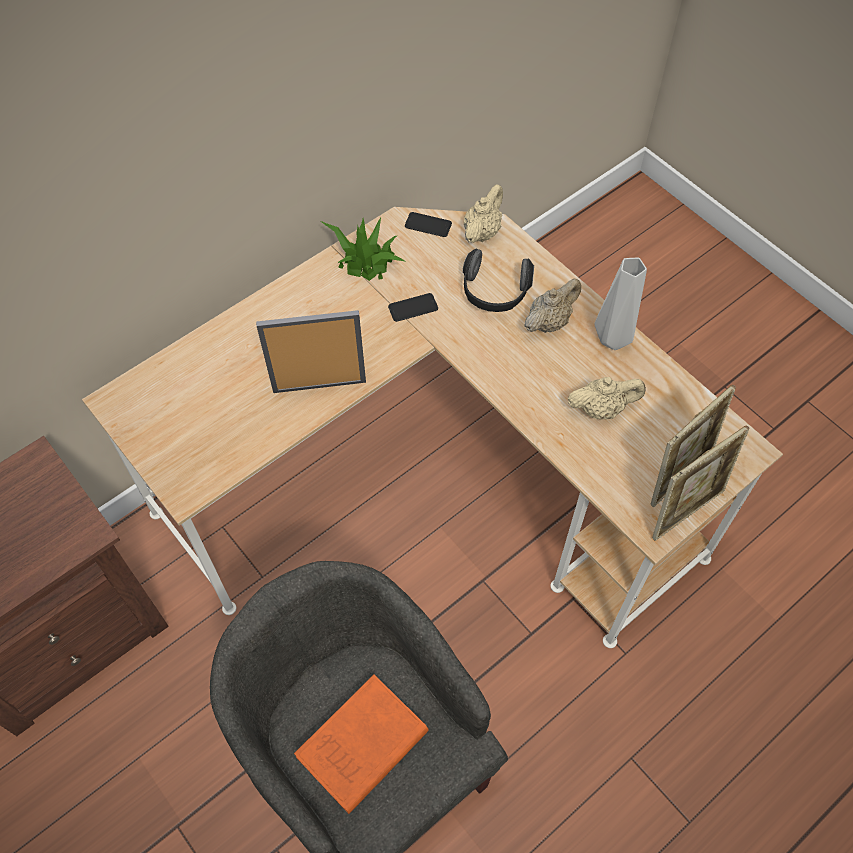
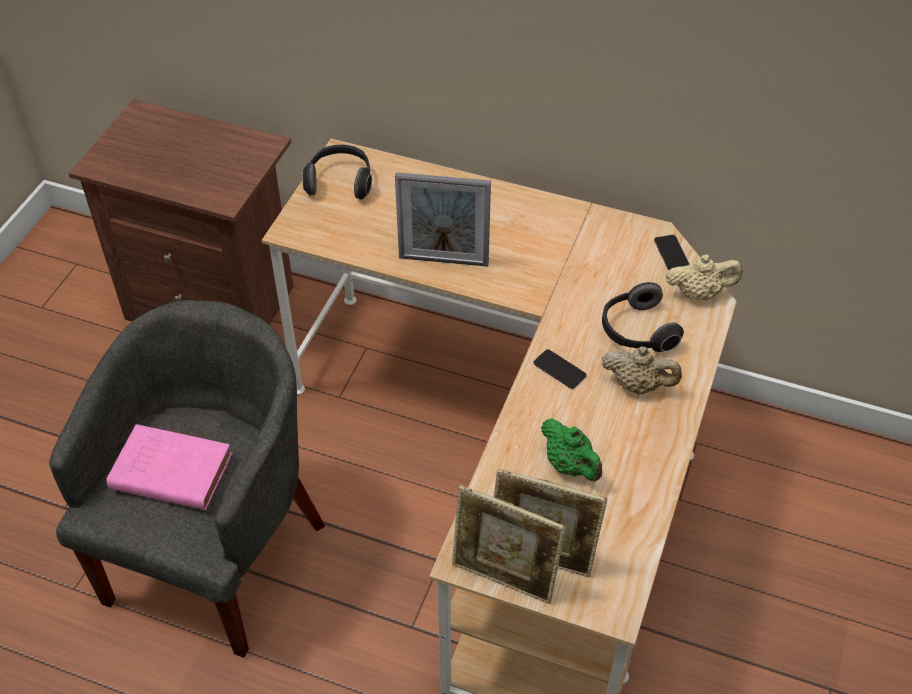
camera: 60 degrees right, 10 degrees down
(152, 419) = (340, 182): none -> headphones
(319, 385) = (443, 260): picture frame -> picture frame turned 135 degrees clockwise
(359, 747) = (168, 471): orange book -> pink book
(365, 260) = (595, 230): potted plant -> none
(413, 308) = (571, 283): phone -> phone (559, 369)
(602, 409) = (570, 465): beige teapot -> green teapot
(615, 338) = (661, 444): grey vase -> none

